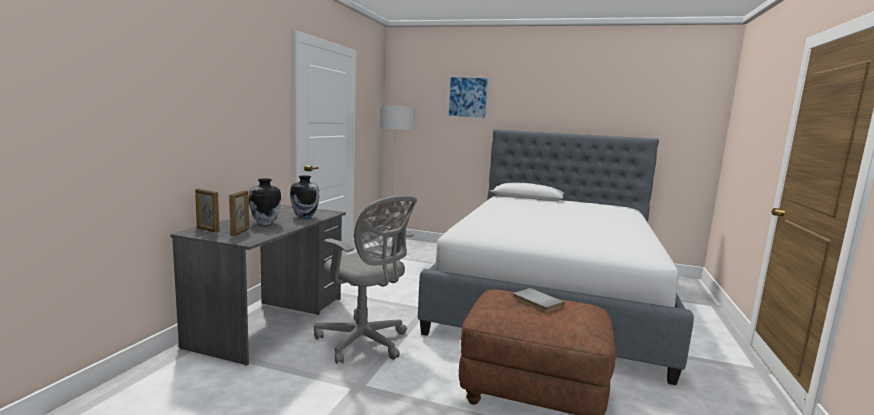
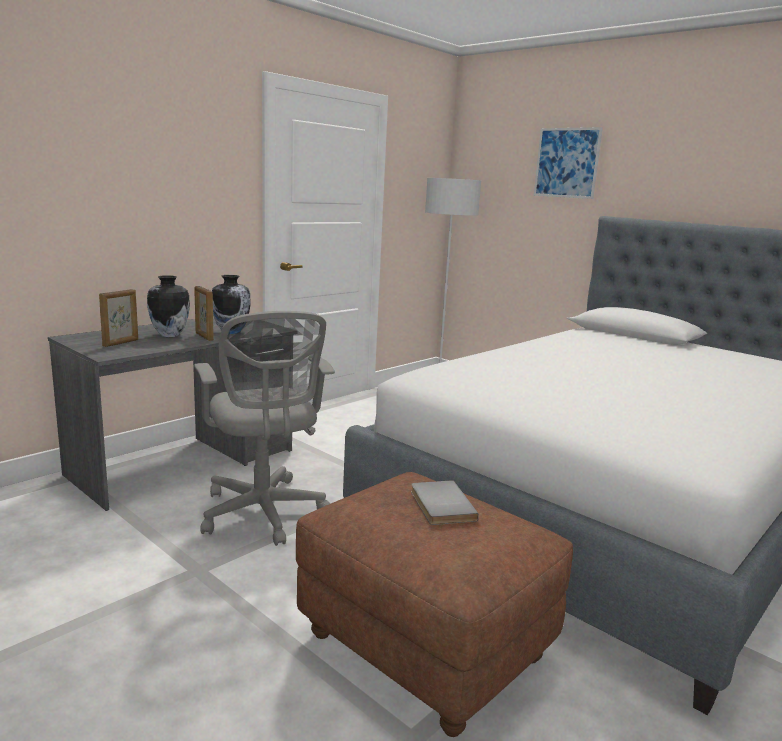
camera: 25 degrees right, 5 degrees up
(207, 230) = (92, 336): picture frame -> picture frame (204, 337)

